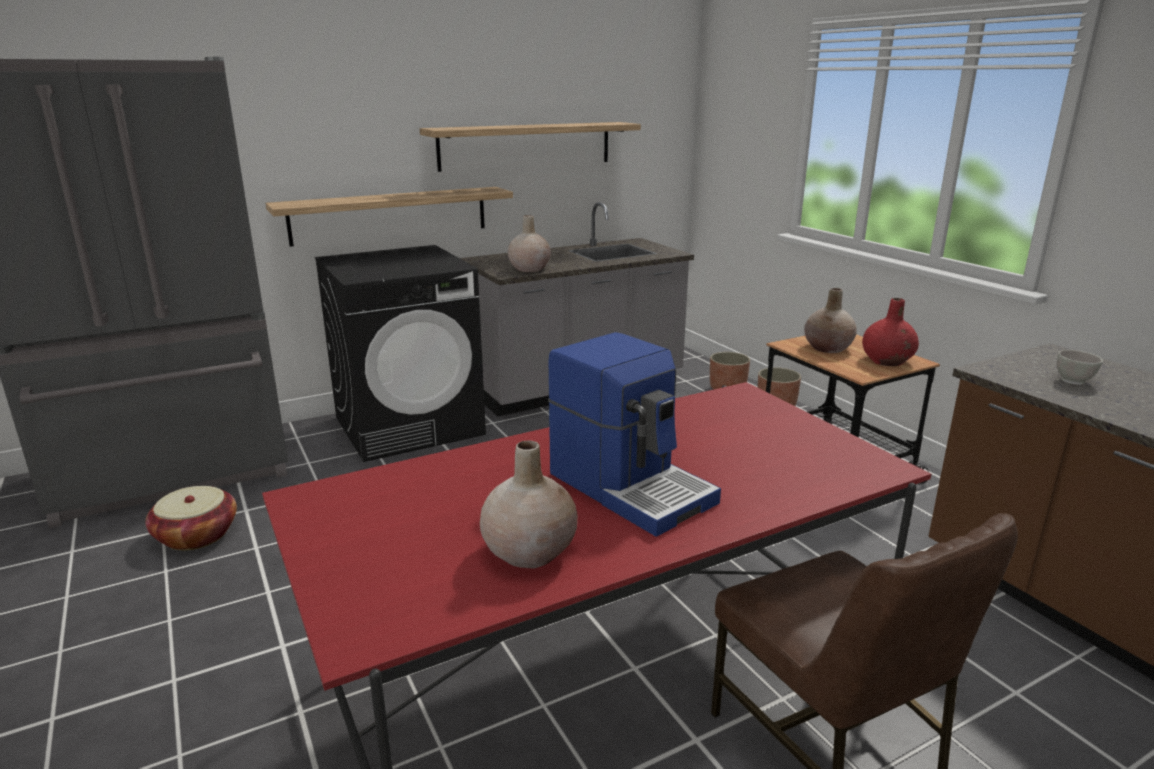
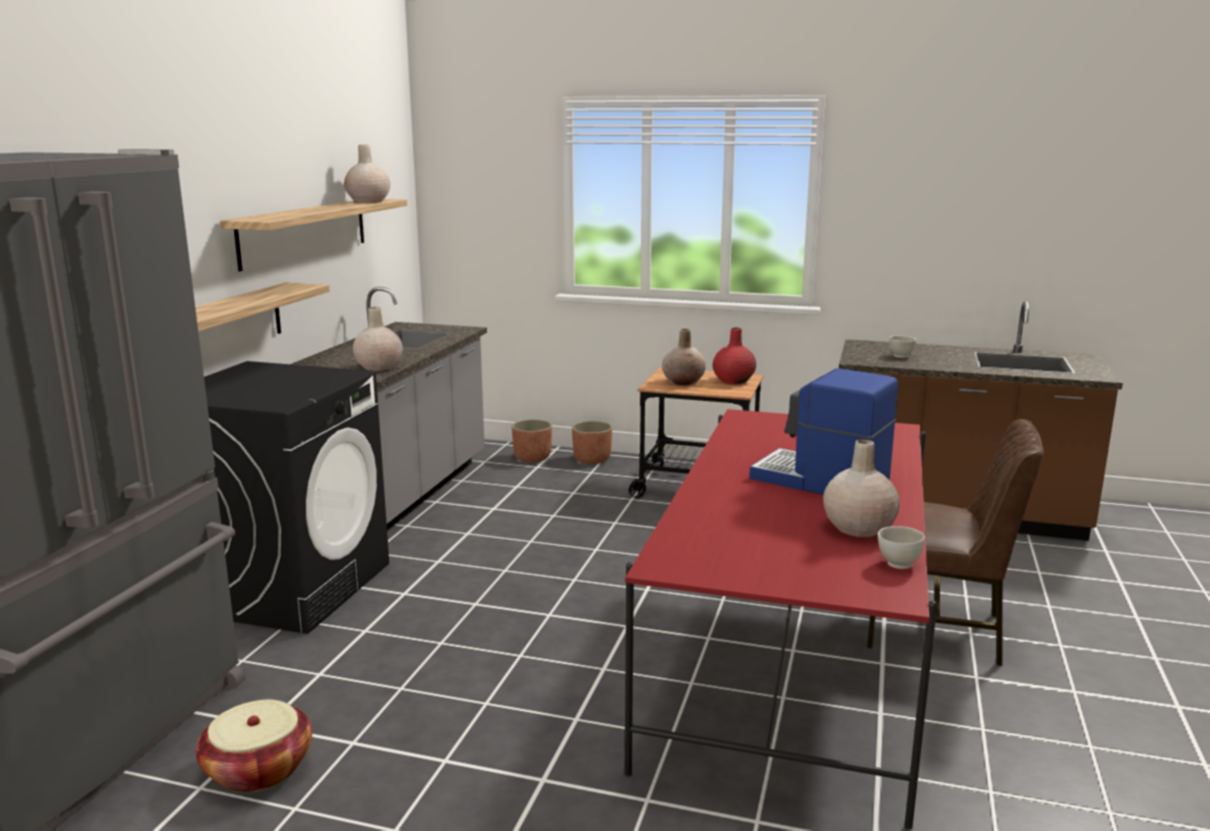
camera: 45 degrees left, 5 degrees down
(457, 610) = (898, 564): none -> white bowl
(598, 123) = (368, 201): none -> beige vase
(631, 486) = (820, 481): coffee machine -> coffee machine turned 150 degrees counterclockwise

